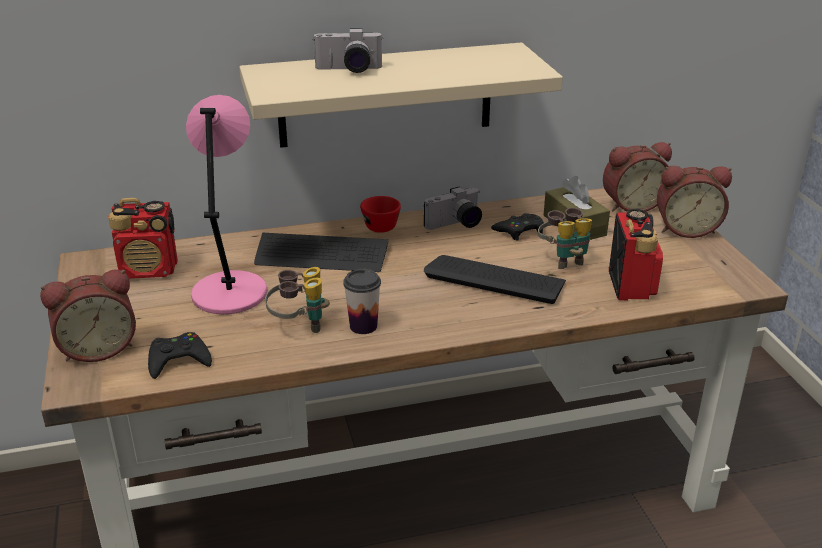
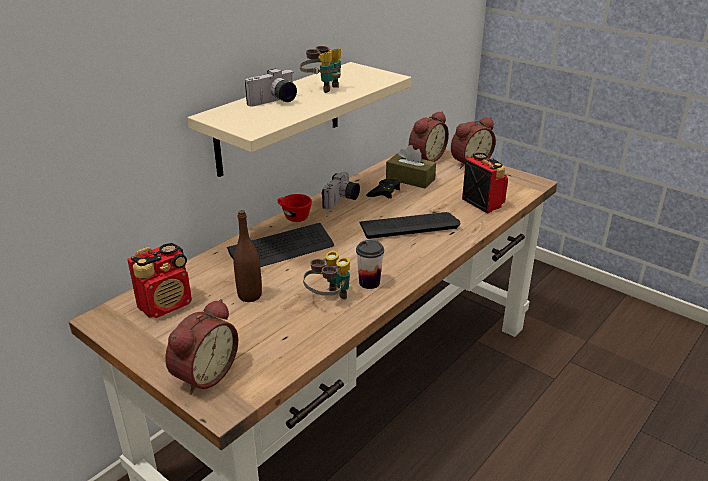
camera: 35 degrees left, 0 degrees up
(178, 360) = (277, 356): black game controller -> none
(230, 291) = (250, 296): pink table lamp -> brown bottle
(564, 259) = (430, 200): binoculars -> binoculars (322, 88)

